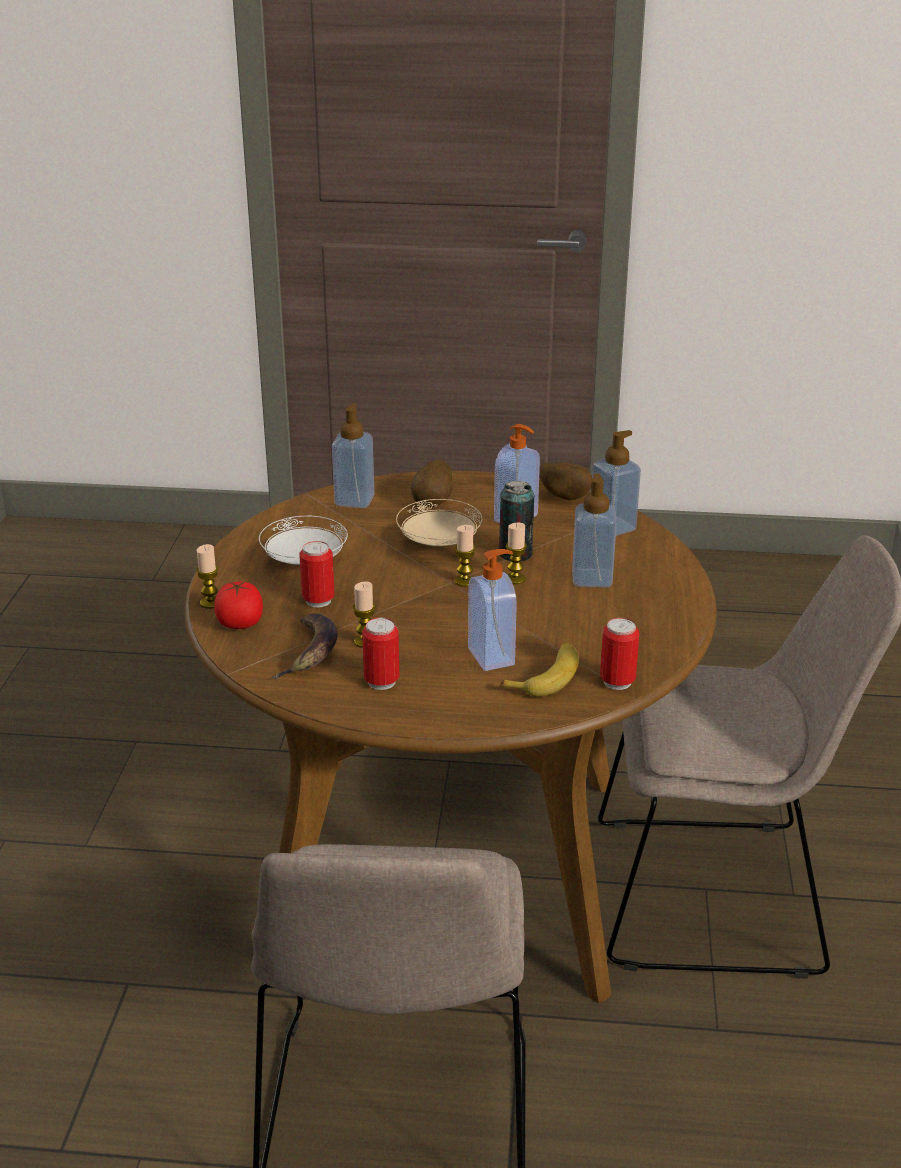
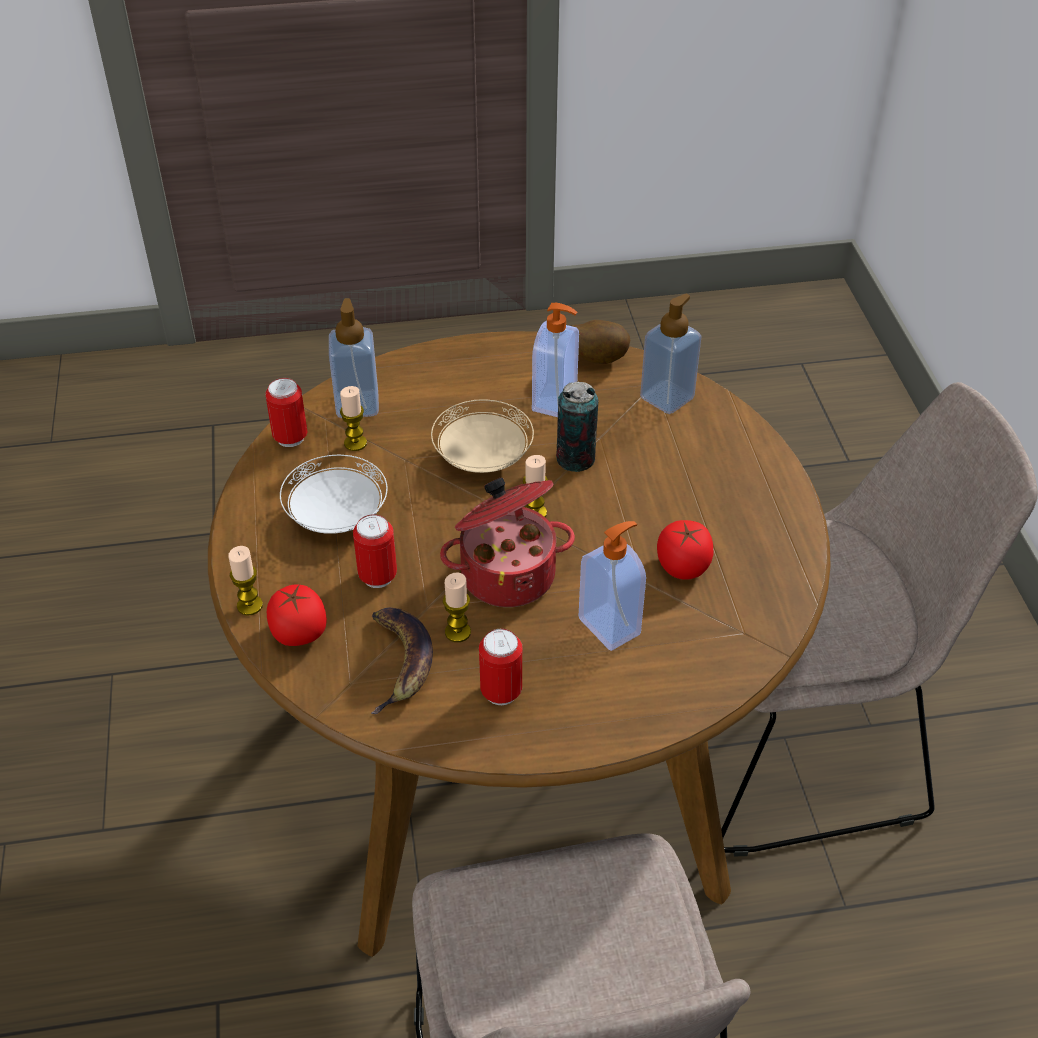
camera: 15 degrees left, 15 degrees up
(423, 613) = (507, 573): none -> cooking pot
(433, 503) = (451, 393): potato -> none
(515, 579) = (589, 498): candle -> candle (355, 443)
(546, 676) = (681, 645): banana -> none
(573, 630) = (683, 566): none -> tomato
(592, 578) = (674, 482): soap dispenser -> none
(617, 682) = (760, 637): can -> can (290, 438)

